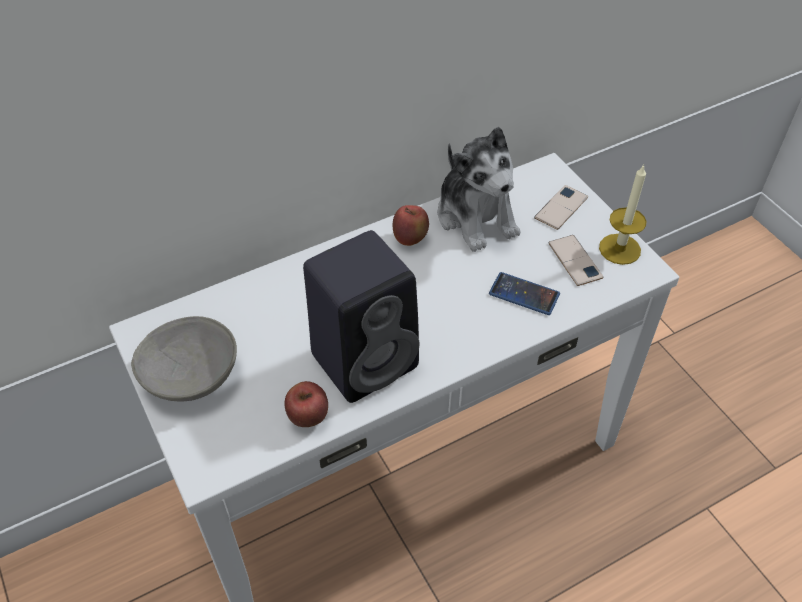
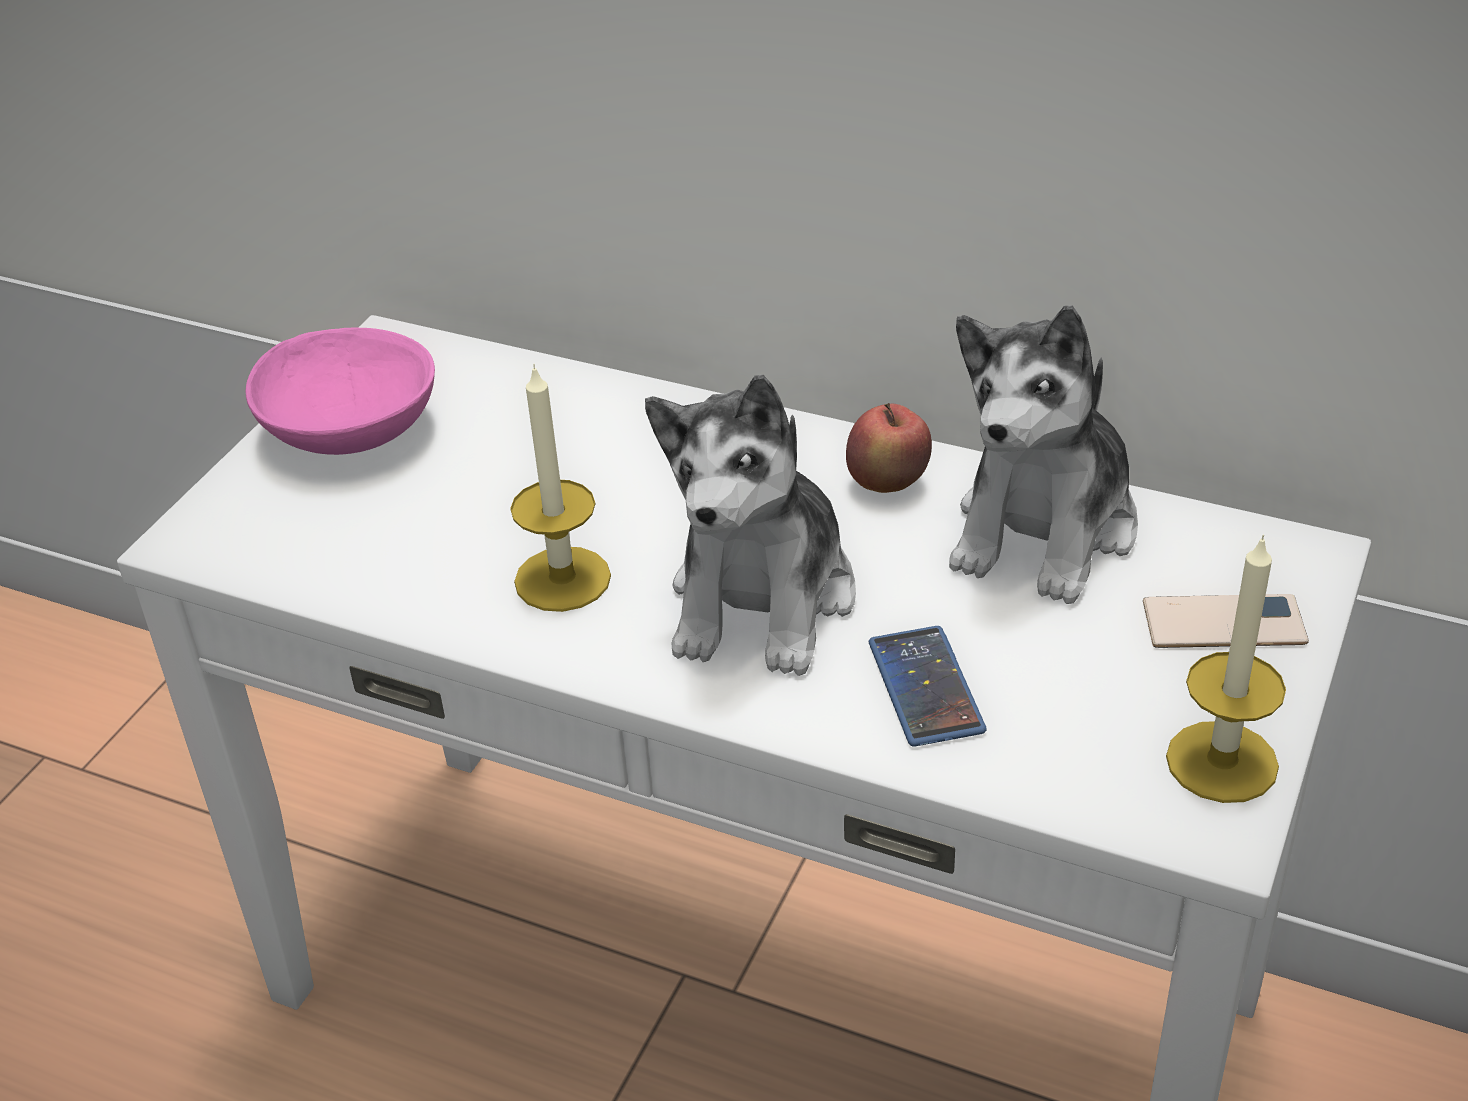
camera: 55 degrees right, 10 degrees down
(191, 377) = (349, 432): grey bowl -> pink bowl
(308, 417) = (380, 583): apple -> none
(367, 358) = (562, 579): black speaker -> candle
(438, 308) = (763, 599): none -> plush toy
(575, 260) = (1103, 712): phone -> none

